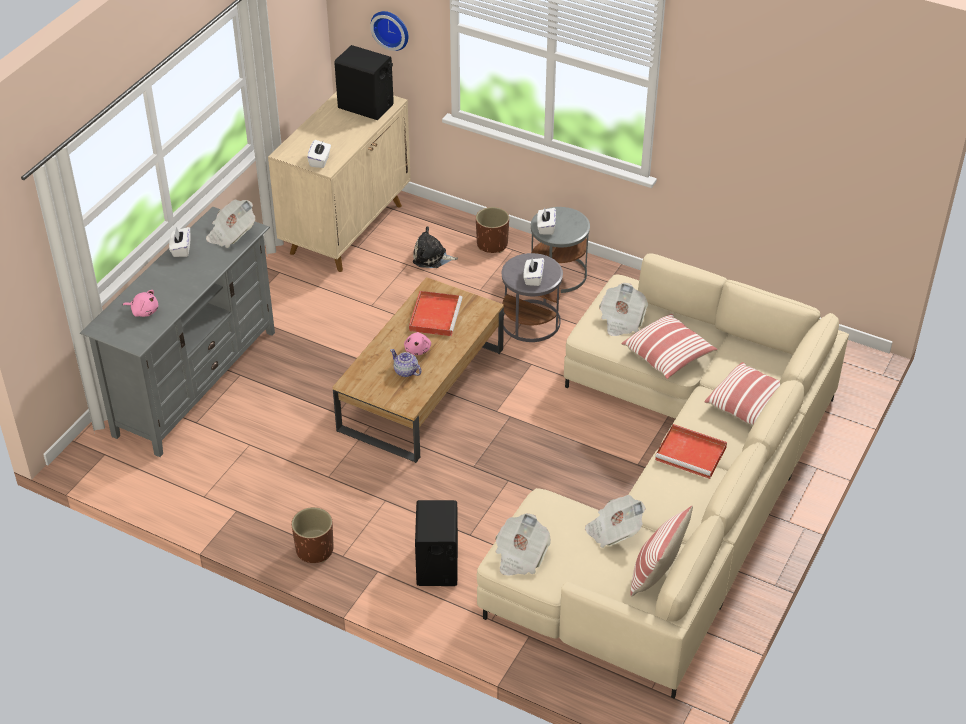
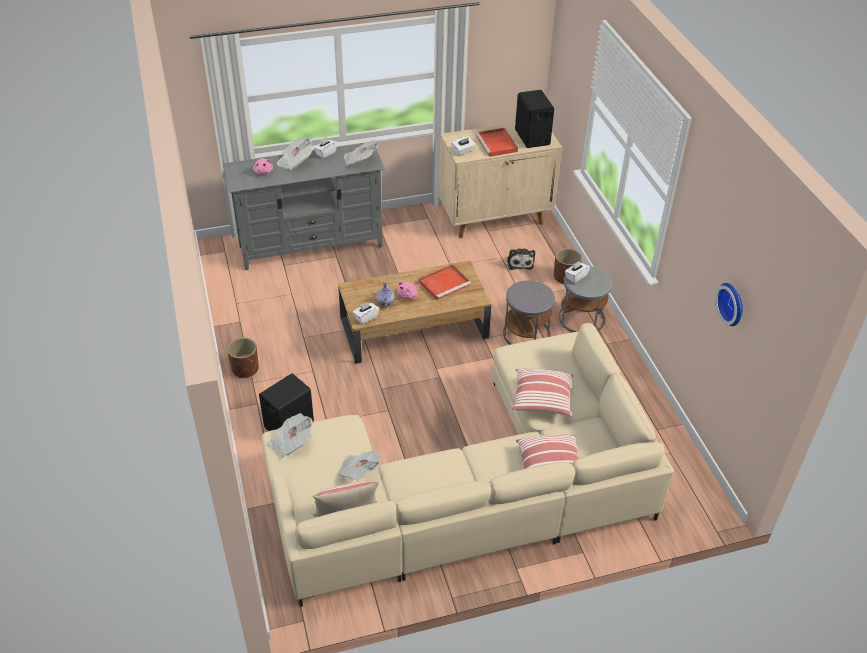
camera: 45 degrees right, 0 degrees up
(391, 29) = (569, 90): wall clock -> wall clock (732, 303)
(432, 258) = (520, 262): plush toy -> plush toy turned 150 degrees counterclockwise
(533, 278) = (525, 299): white tissue box -> white tissue box (366, 317)
(621, 320) = (543, 359): newspaper -> newspaper (295, 162)
(692, 454) = (470, 466): red tray -> red tray (497, 144)

